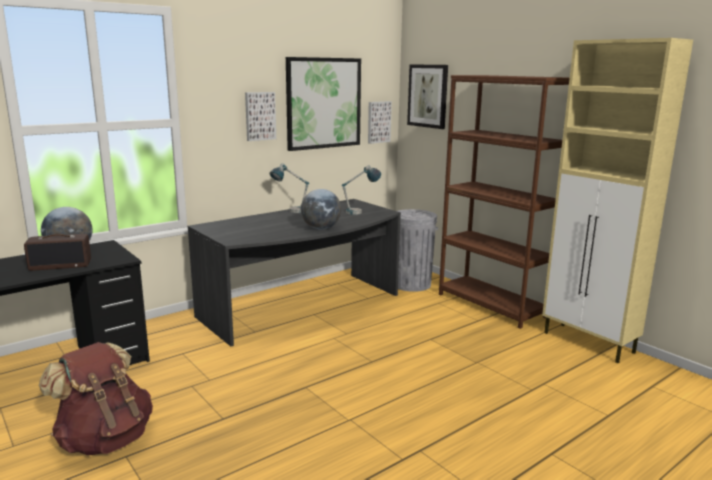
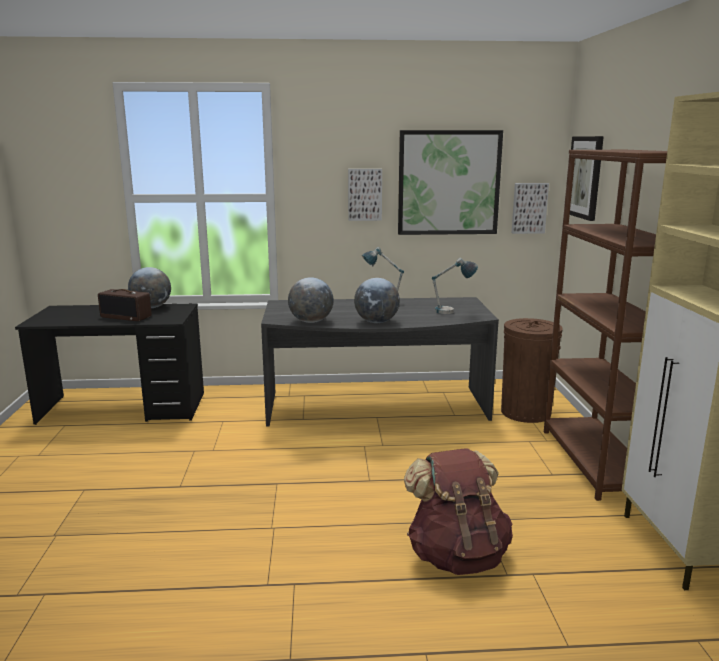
camera: 35 degrees right, 0 degrees up
(105, 439) = (89, 471): brown backpack -> brown backpack (457, 555)
(267, 237) = (311, 321): none -> globe
(411, 284) = (526, 412): grey trash can -> brown trash can

